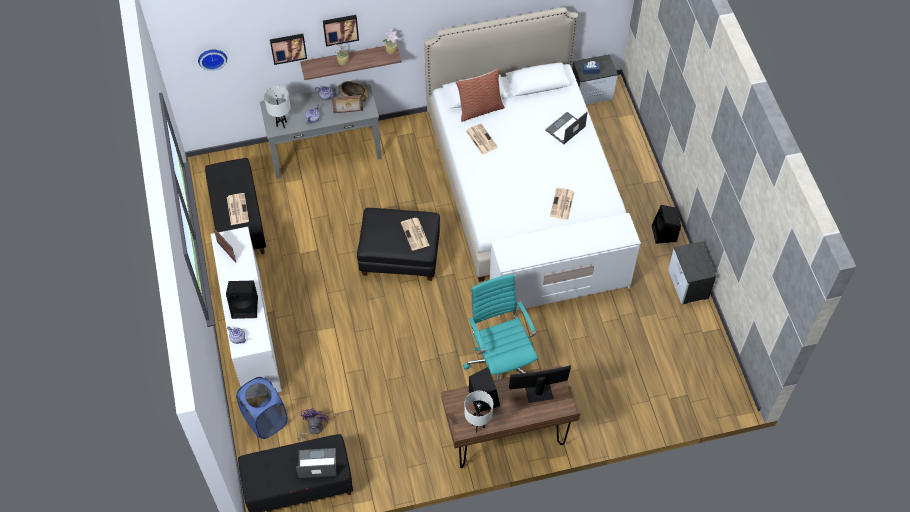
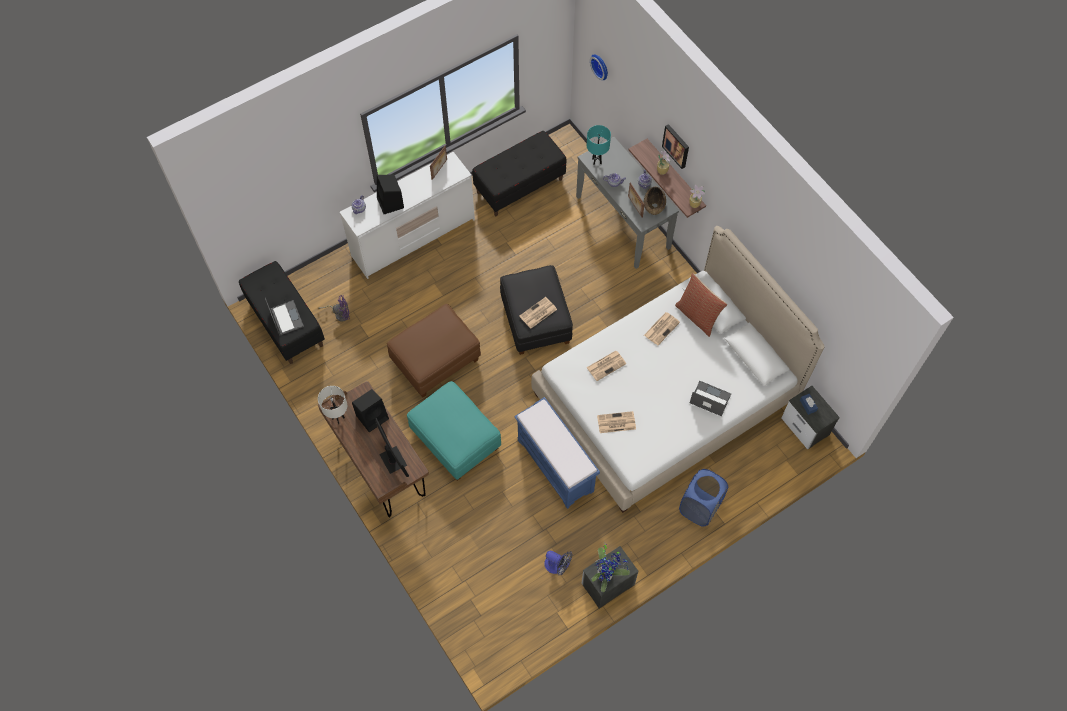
camera: 70 degrees right, 5 degrees up
(237, 209) = (508, 170): newspaper -> newspaper (606, 365)
(265, 420) = (337, 277): blue laundry basket -> blue laundry basket (700, 507)
(281, 124) = (596, 161): white table lamp -> turquoise table lamp
(288, 47) = (643, 117): picture -> none
(406, 355) = (435, 360): none -> brown ottoman
(501, 363) = (456, 440): turquoise office chair -> turquoise ottoman
(560, 287) = (556, 466): white dresser -> blue bench
(658, 317) = (557, 566): none -> fan
(664, 234) = (659, 545): black speaker -> none
(698, 265) = (606, 575): none -> potted plant

